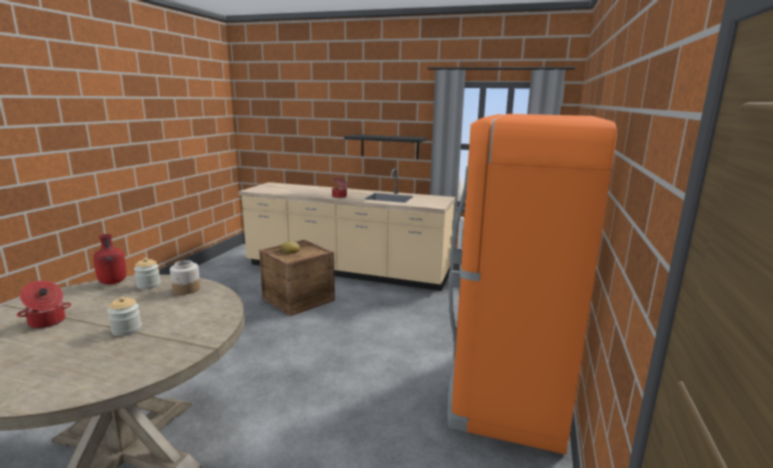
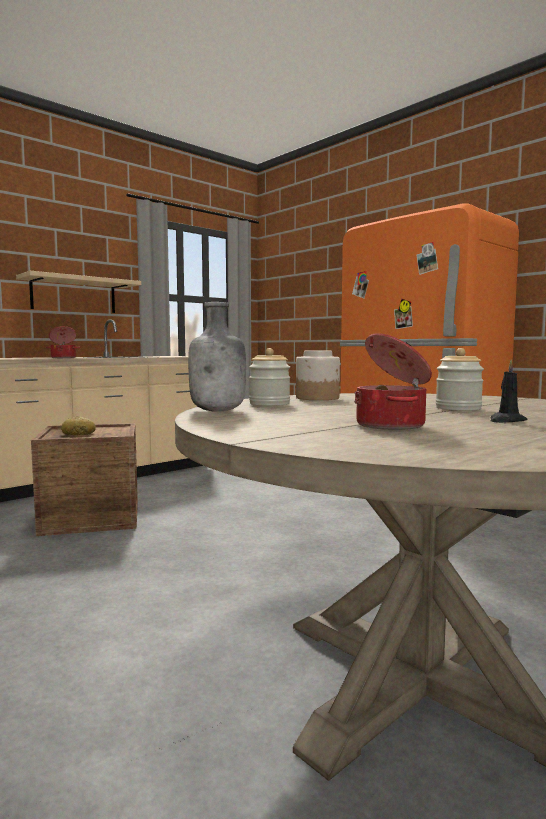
camera: 60 degrees left, 10 degrees down
(59, 346) = (506, 421): none -> black candle
(113, 283) = (219, 411): red bottle -> grey bottle
(389, 146) = (74, 295): black shelf -> beige shelf

